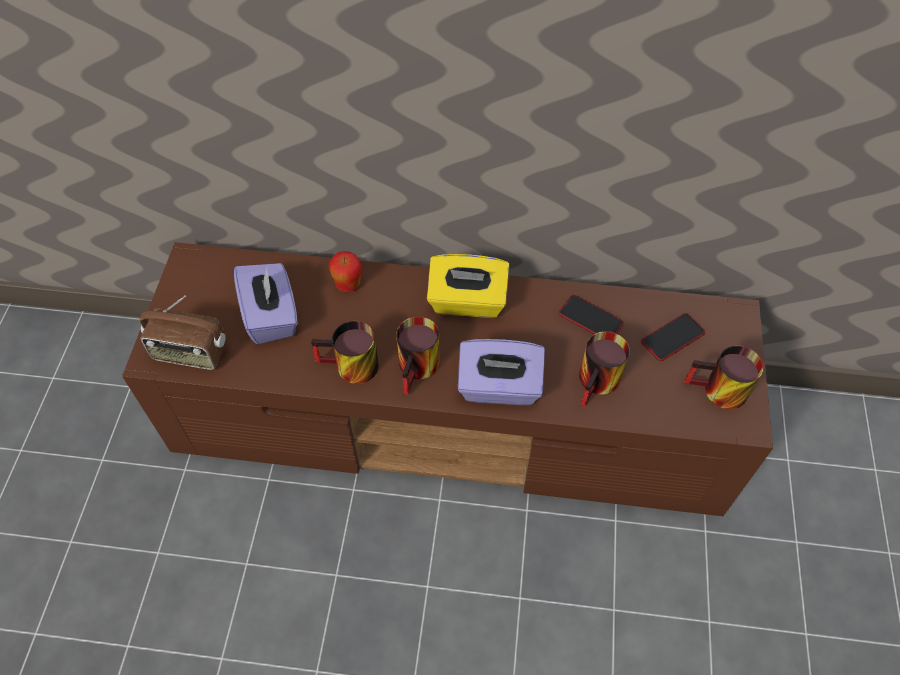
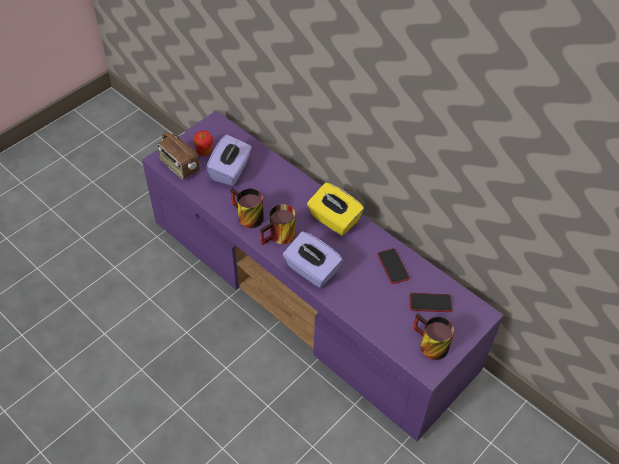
camera: 35 degrees right, 5 degrees down
(348, 284) = (281, 177): apple -> apple (204, 152)
(453, 420) = (310, 296): brown tv stand -> purple tv stand
(600, 384) = (366, 301): mug -> none

